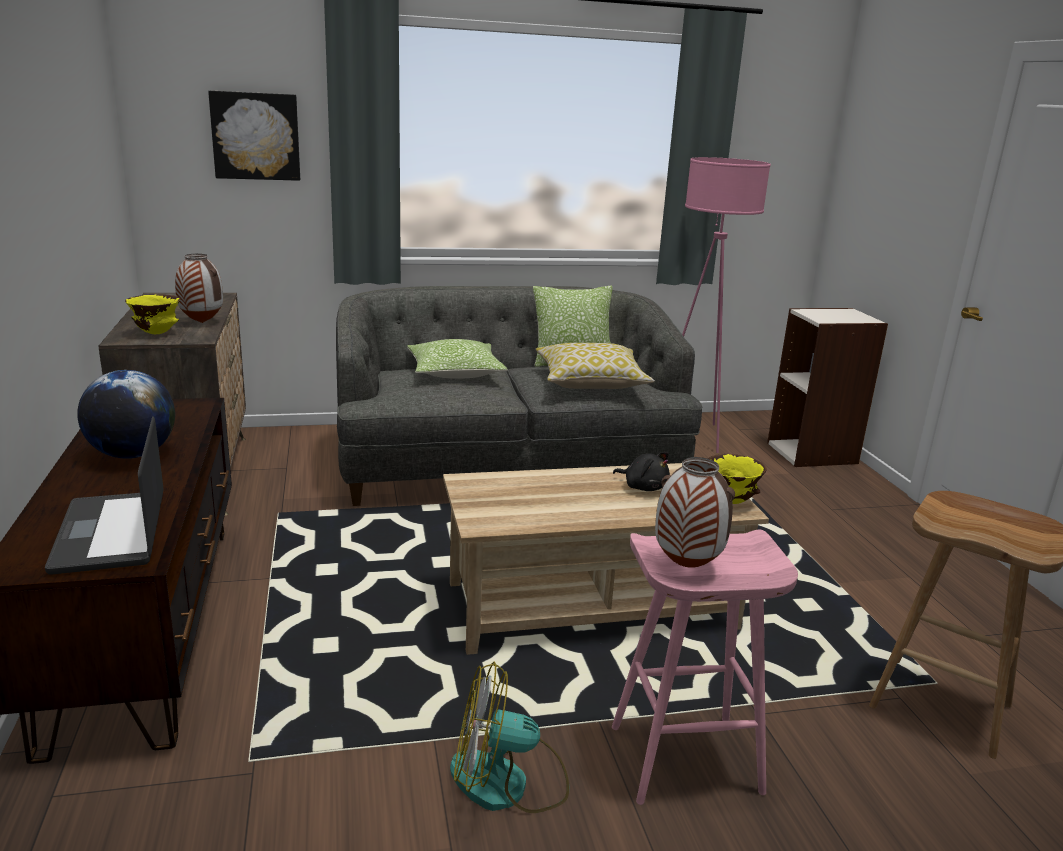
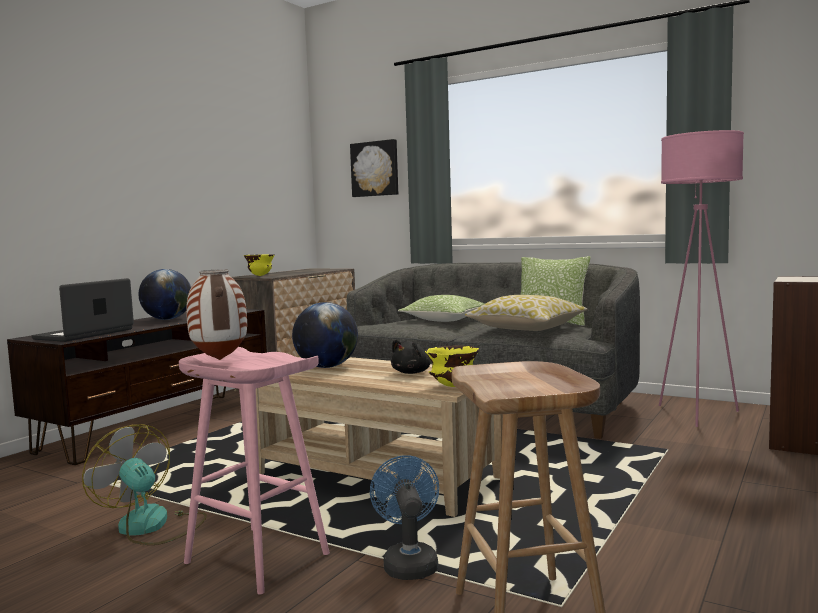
camera: 45 degrees right, 15 degrees down
(201, 323) = (293, 274): vase -> none
(534, 499) = (326, 367): none -> globe
(643, 487) = (412, 372): black plush toy -> black plush toy turned 45 degrees clockwise
(795, 695) = (409, 562): none -> blue fan

